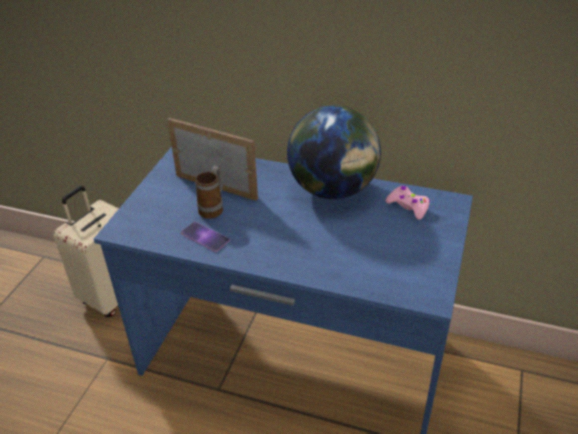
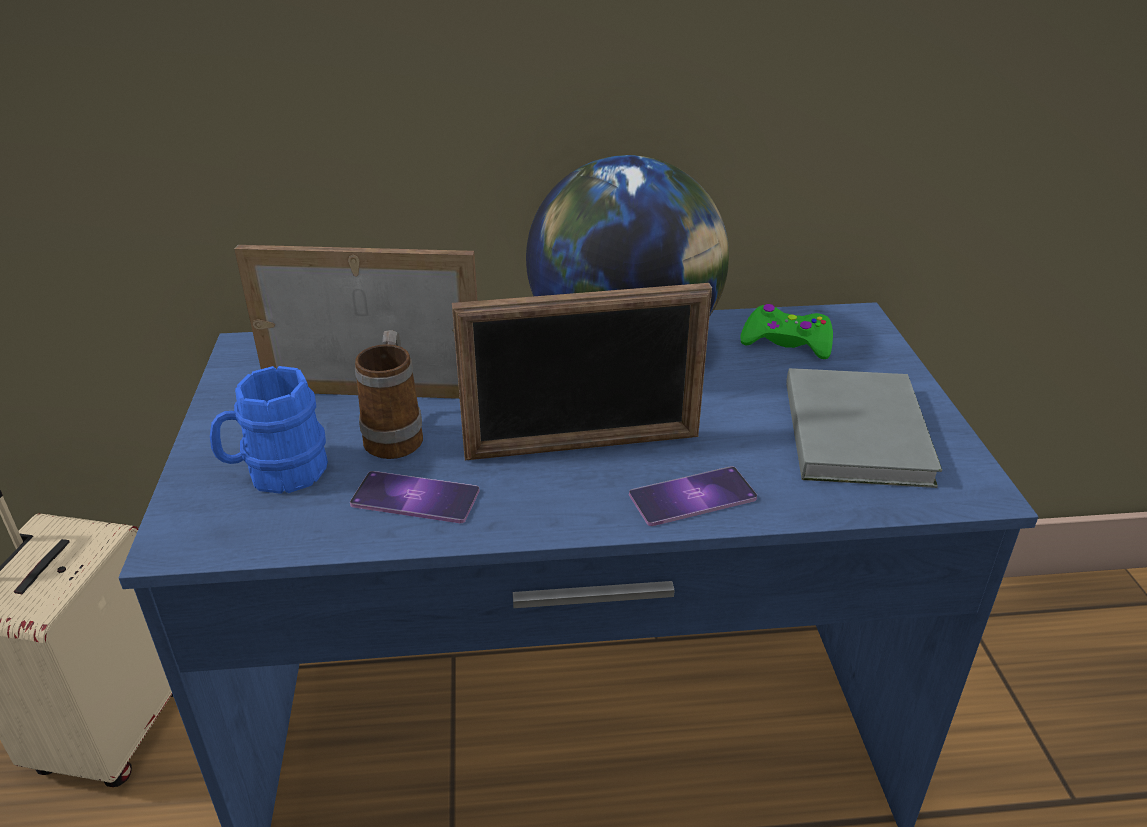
camera: 25 degrees left, 5 degrees down
(162, 213) = (277, 473): none -> blue mug
(281, 233) = (583, 446): none -> picture frame
(309, 267) = (692, 496): none -> phone
(404, 257) = (858, 430): none -> grey book
(408, 206) = (786, 342): pink game controller -> green game controller

